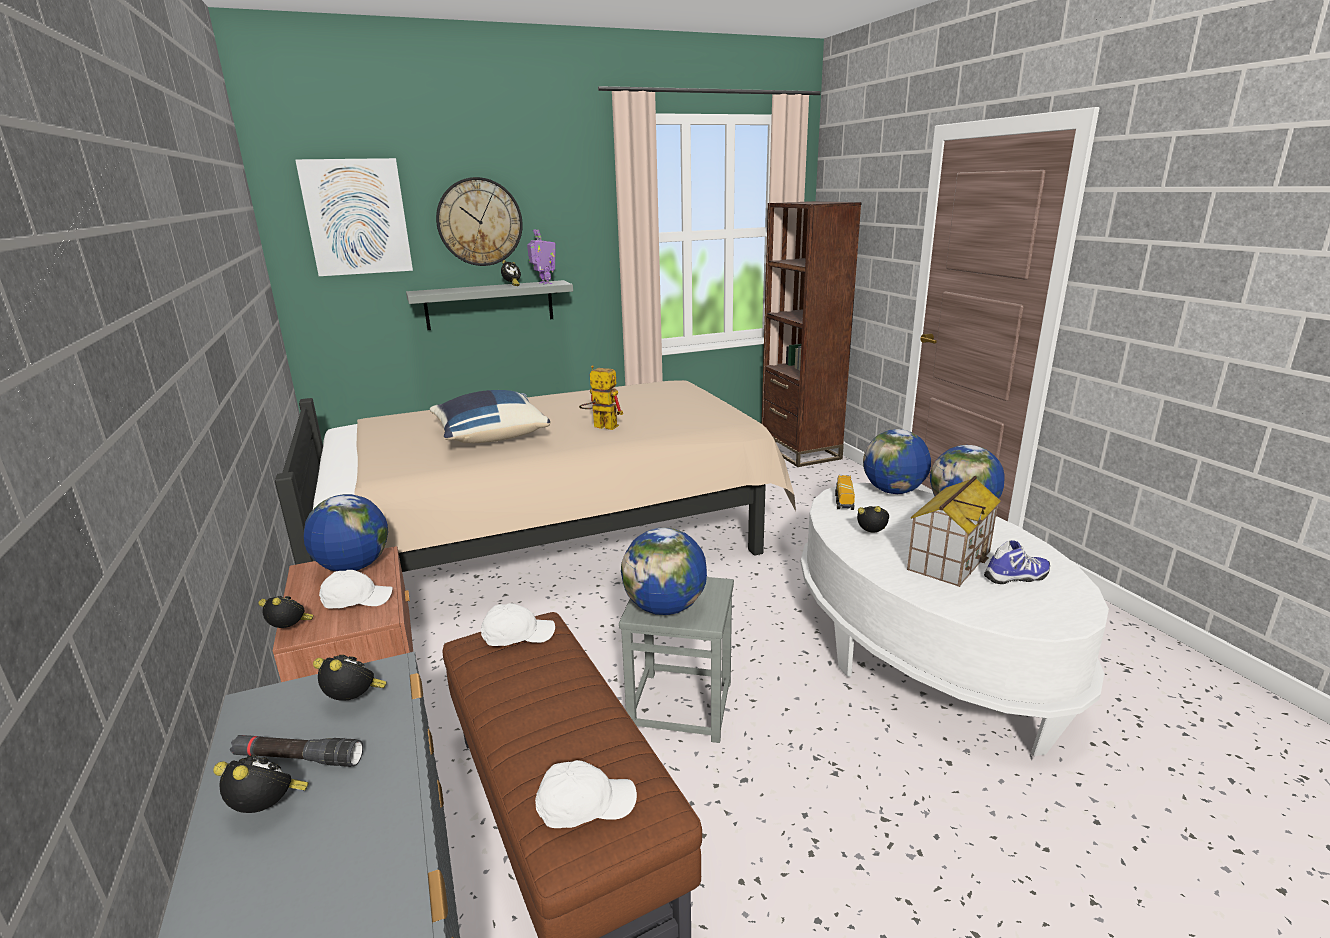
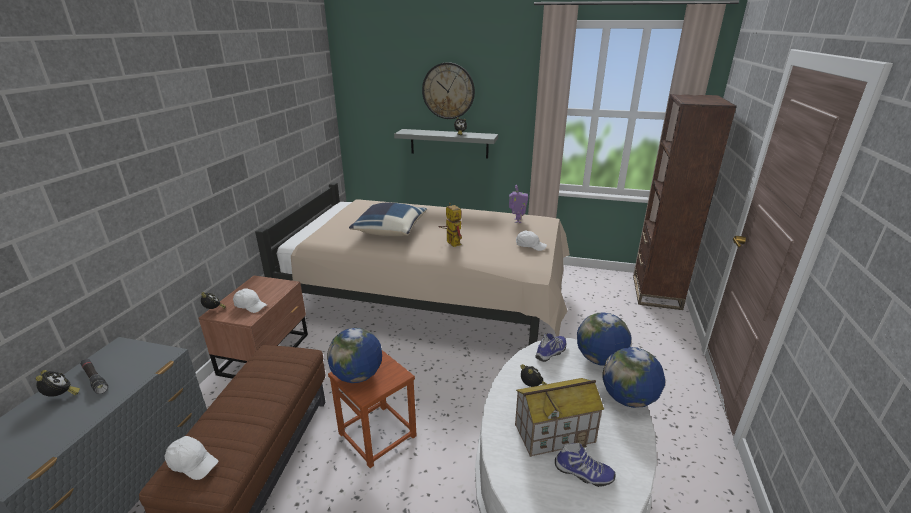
camera: 35 degrees right, 5 degrees up
(353, 567) = (271, 286): globe -> none
(355, 701) = (140, 363): alarm clock -> none
(357, 217) = (380, 83): picture -> none
(517, 635) = (283, 357): white cap -> white cap (530, 246)
(544, 283) = (479, 135): toy robot -> toy robot (517, 221)
(681, 705) = (378, 434): grey stool -> brown stool
(844, 502) = (551, 352): toy truck -> shoe

